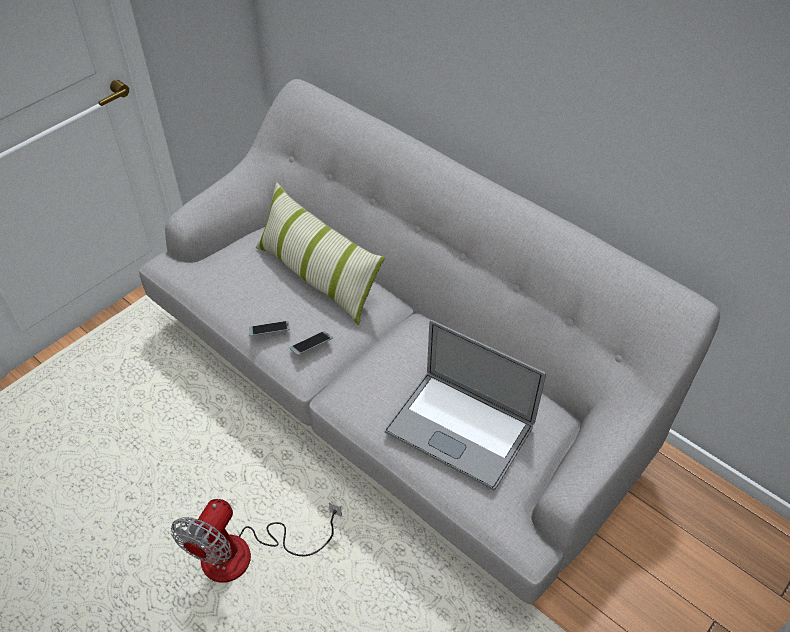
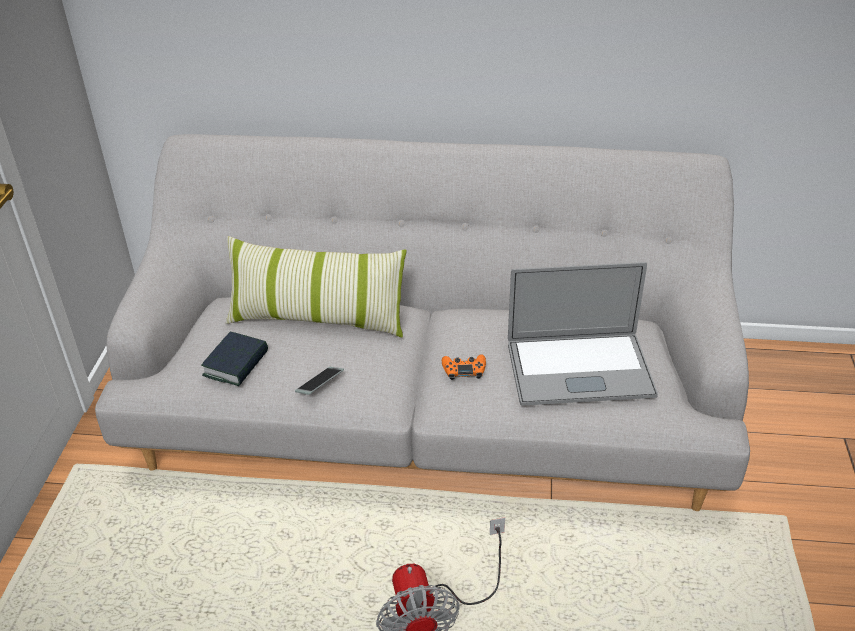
camera: 35 degrees left, 10 degrees down
(233, 284) = (236, 364): none -> book
(311, 346) = (375, 376): phone -> none
(375, 378) = (464, 370): none -> orange game controller

